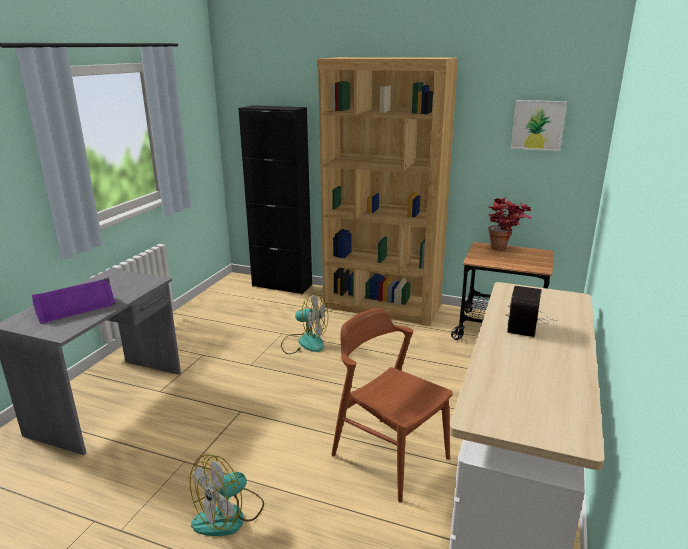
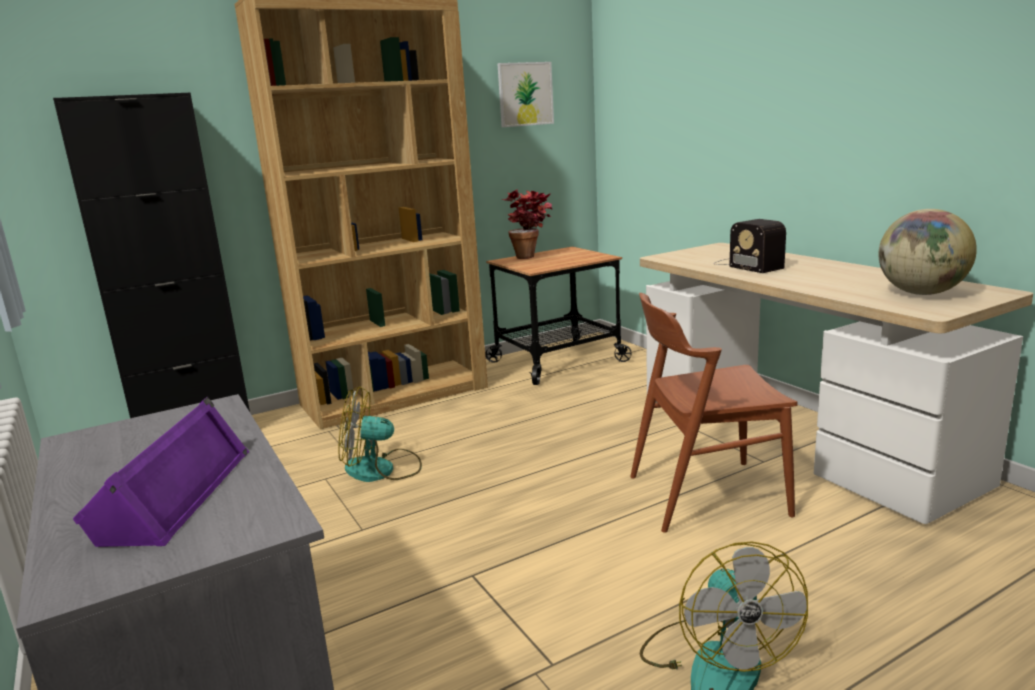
camera: 50 degrees left, 5 degrees down
(304, 342) = (381, 469): fan -> fan turned 150 degrees counterclockwise
(526, 406) = (921, 293): none -> globe

